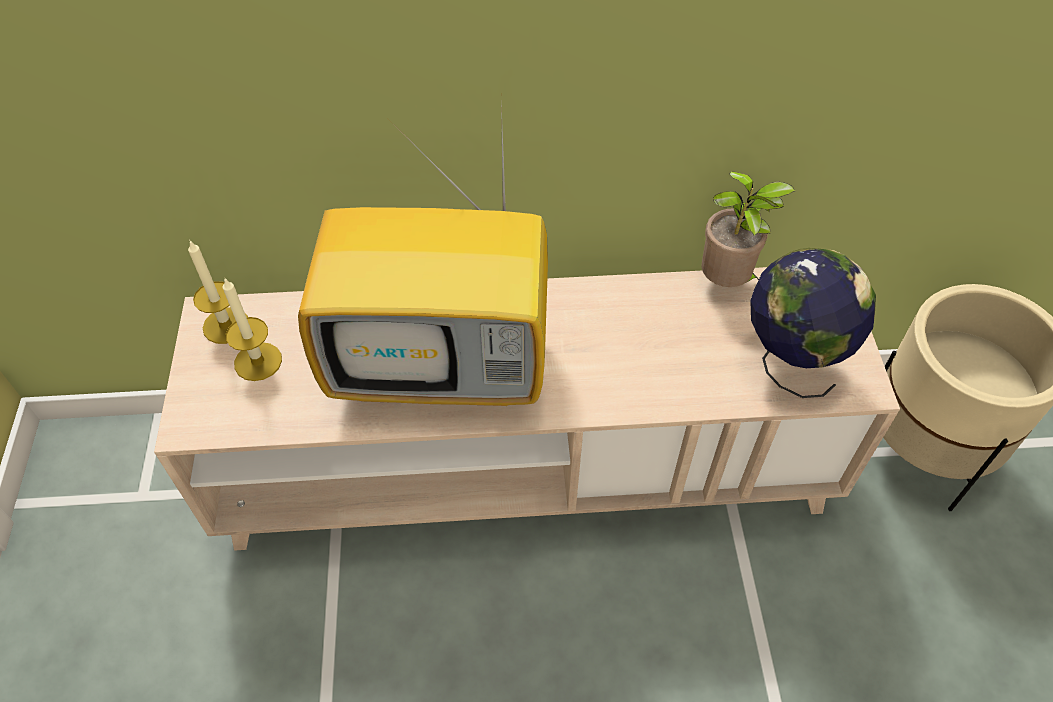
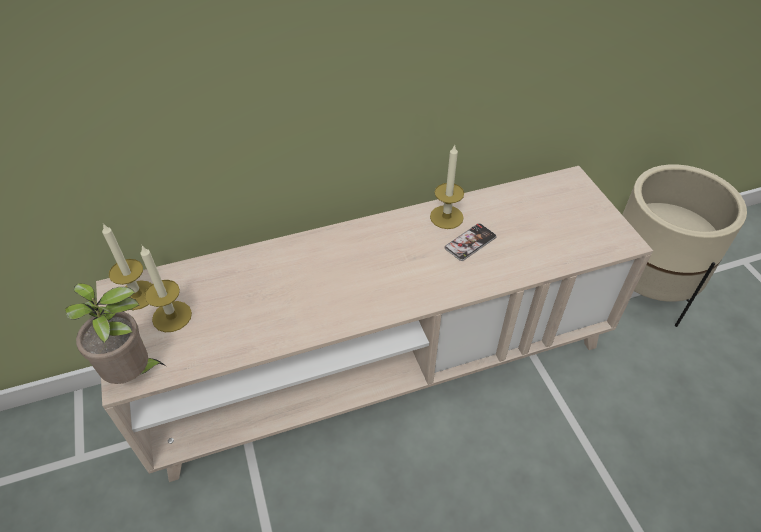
camera: 15 degrees left, 5 degrees down
(445, 365) = (322, 288): television -> none
(634, 302) = (446, 217): none -> candle
(653, 344) = (470, 242): none -> phone
(727, 283) = (505, 193): potted plant -> potted plant (134, 374)
(790, 362) = (569, 235): globe -> none

